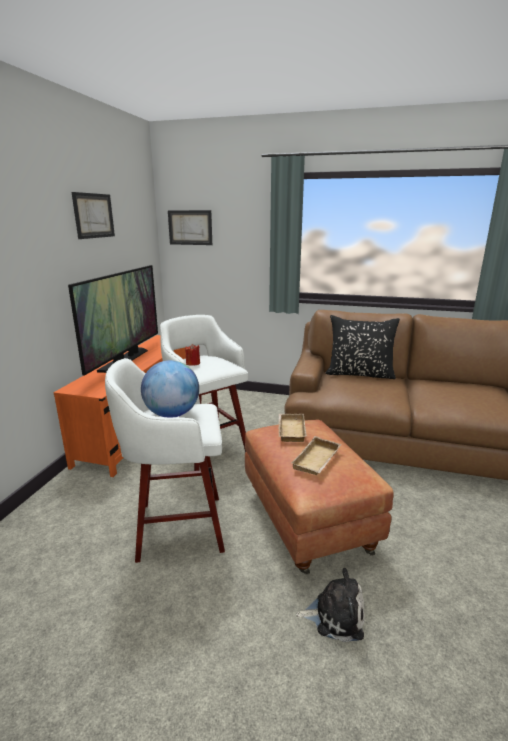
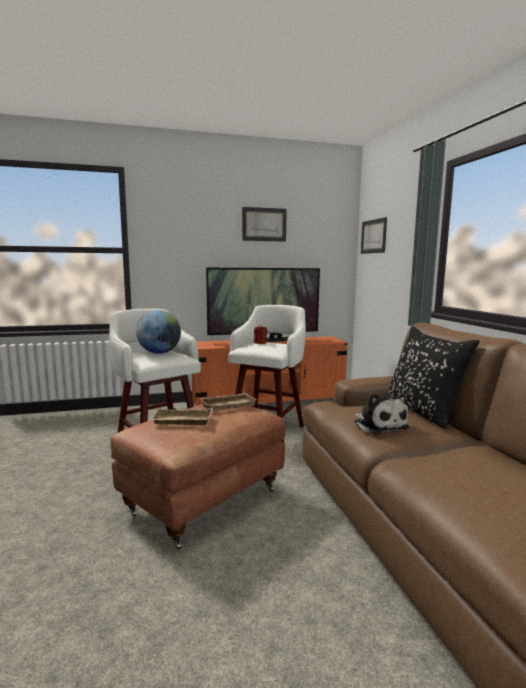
camera: 60 degrees right, 10 degrees down
(335, 615) = (89, 541): plush toy -> plush toy (379, 425)

